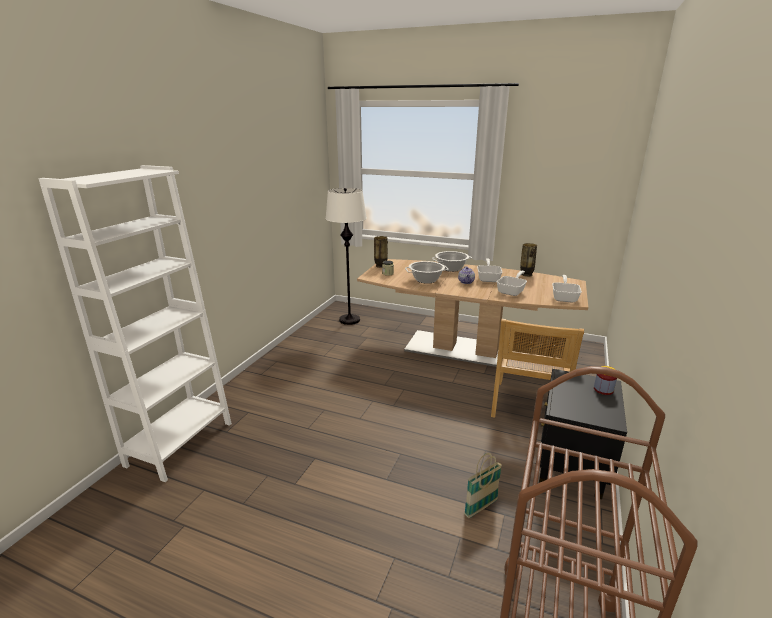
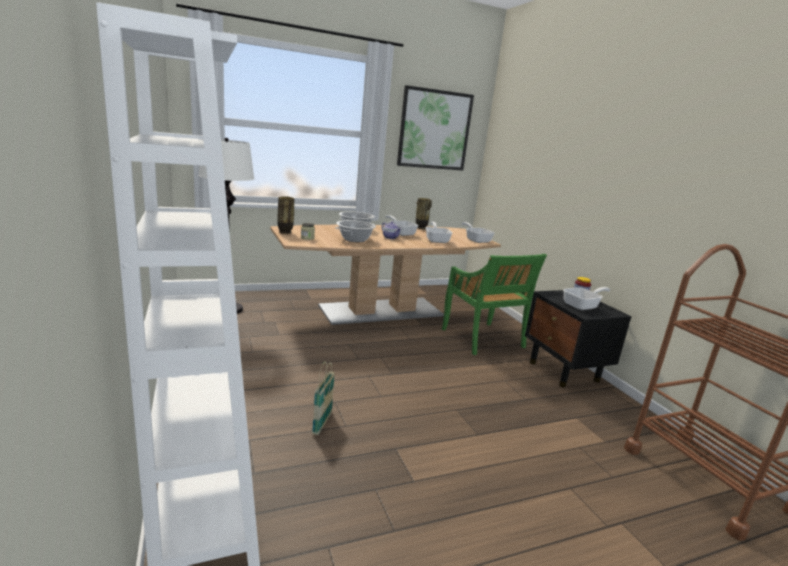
camera: 45 degrees left, 5 degrees down
(481, 508) = (560, 420): basket -> basket (322, 423)
(528, 406) = (483, 339): beige chair -> green chair
(564, 168) = (434, 130): none -> picture
(580, 400) = (583, 306): none -> frying pan

